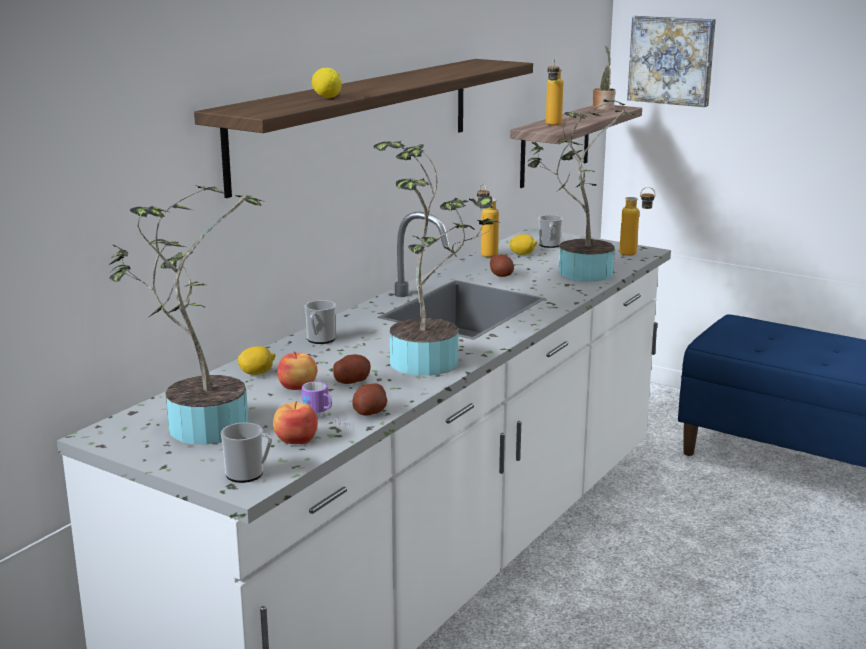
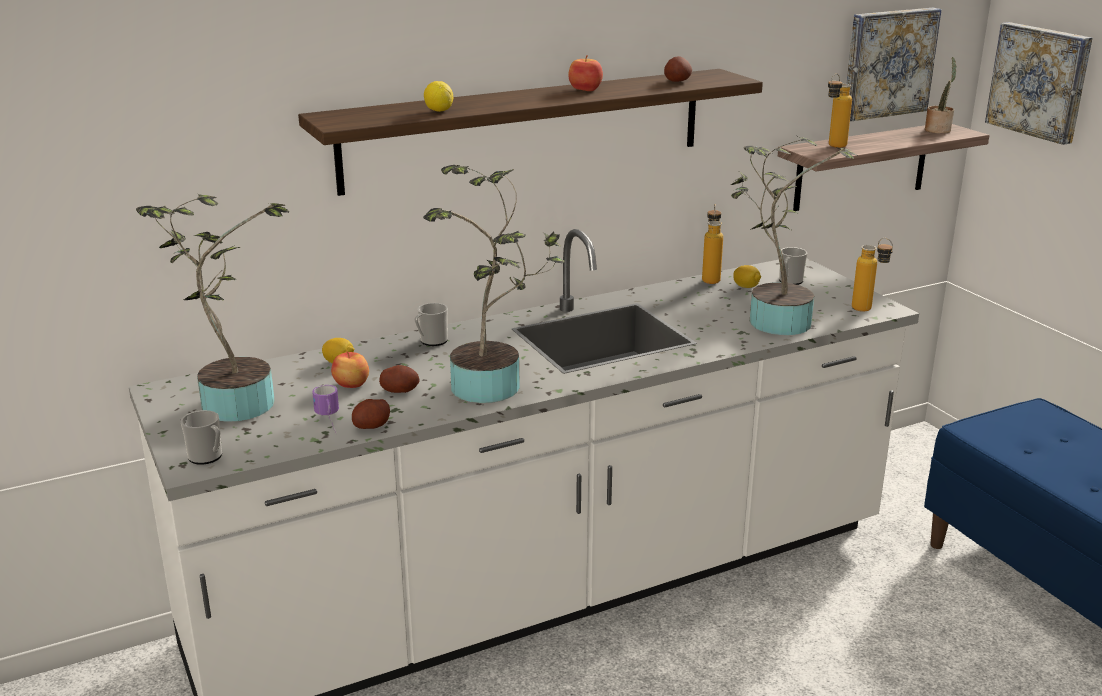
camera: 30 degrees right, 5 degrees up
(296, 440) = (282, 436): apple -> apple (585, 89)
(501, 275) = (689, 307): potato -> potato (677, 81)
(565, 52) = (887, 63): none -> picture

